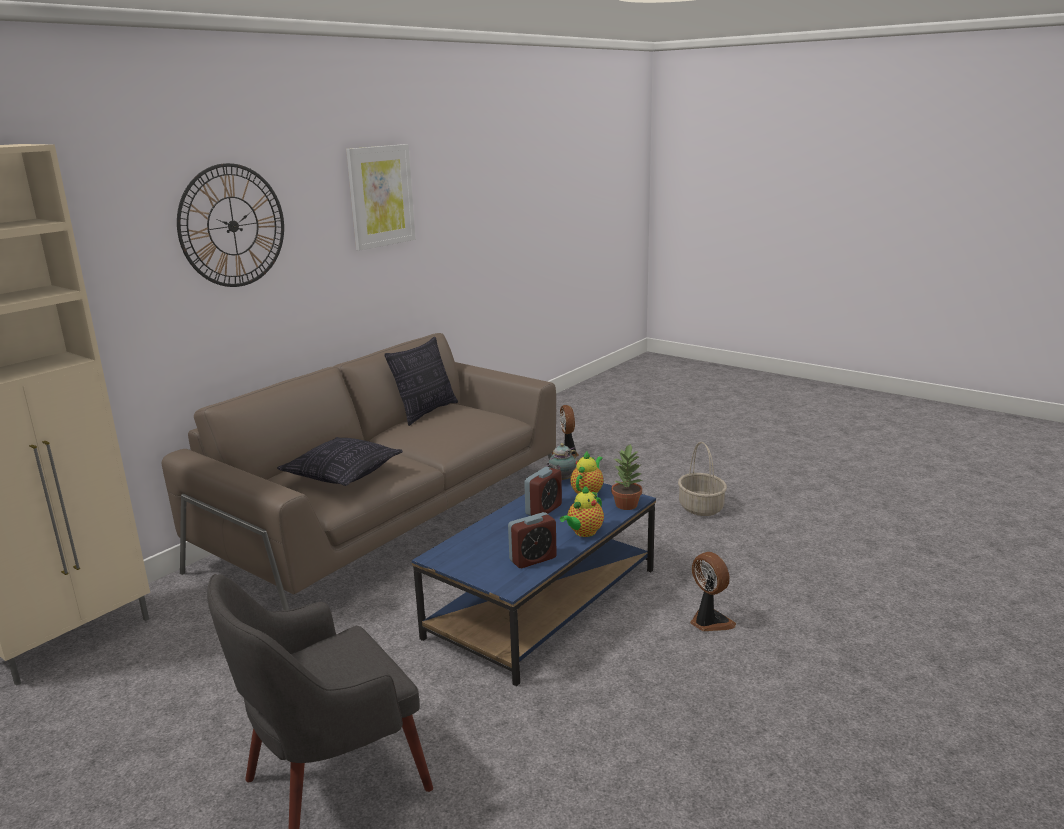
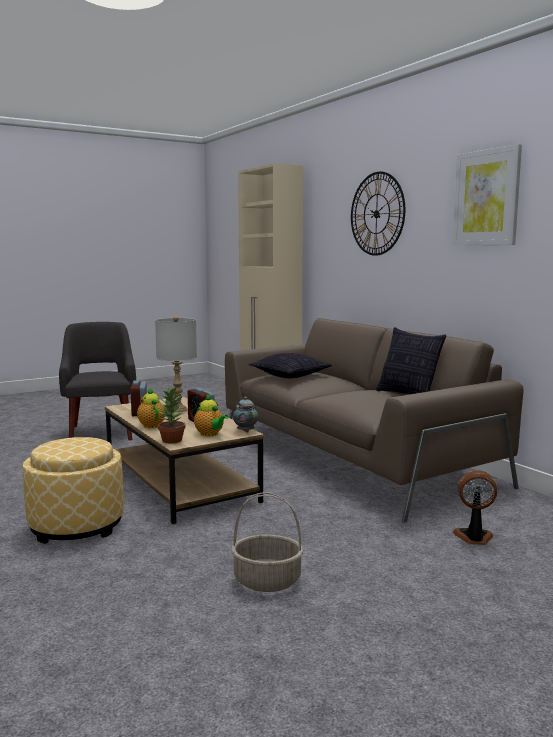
camera: 110 degrees right, 10 degrees down
(498, 538) = (178, 410): none -> grey table lamp
(542, 602) = (180, 482): blue coffee table -> brown coffee table
(709, 622) = (77, 525): fan -> ottoman

